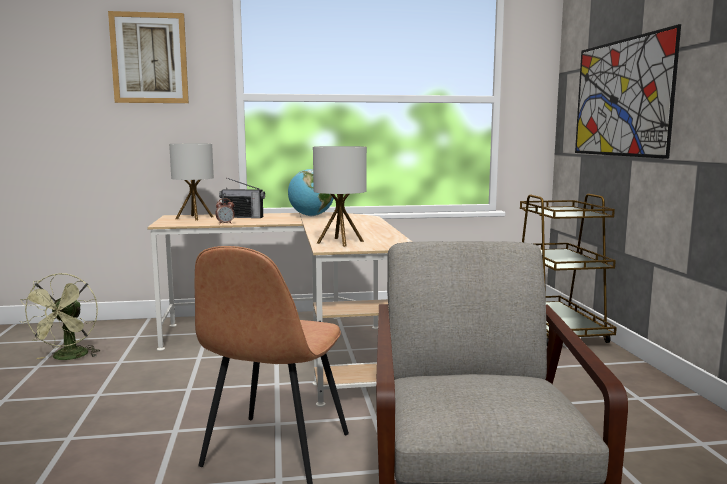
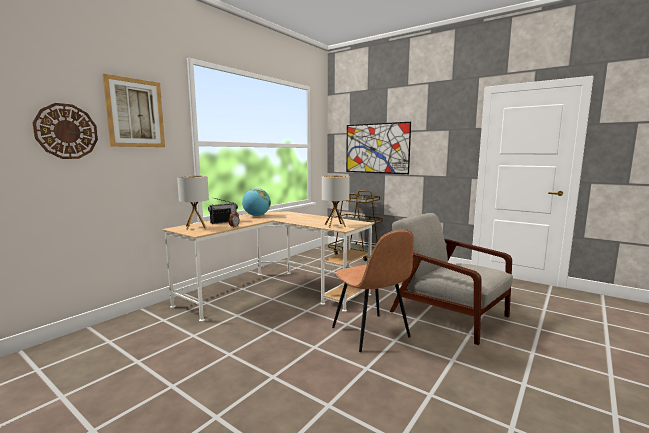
camera: 45 degrees left, 0 degrees up
(66, 85) = (66, 131): none -> wall clock
(68, 358) = (148, 348): green fan -> none

